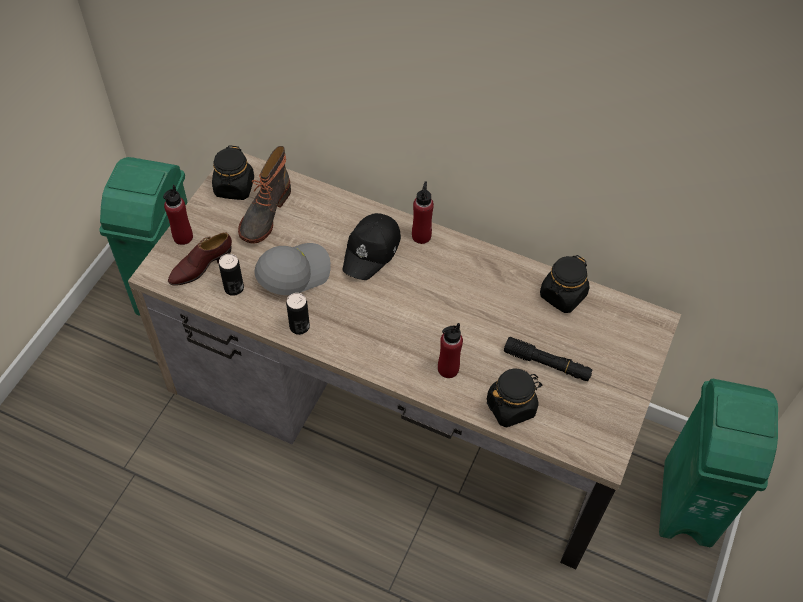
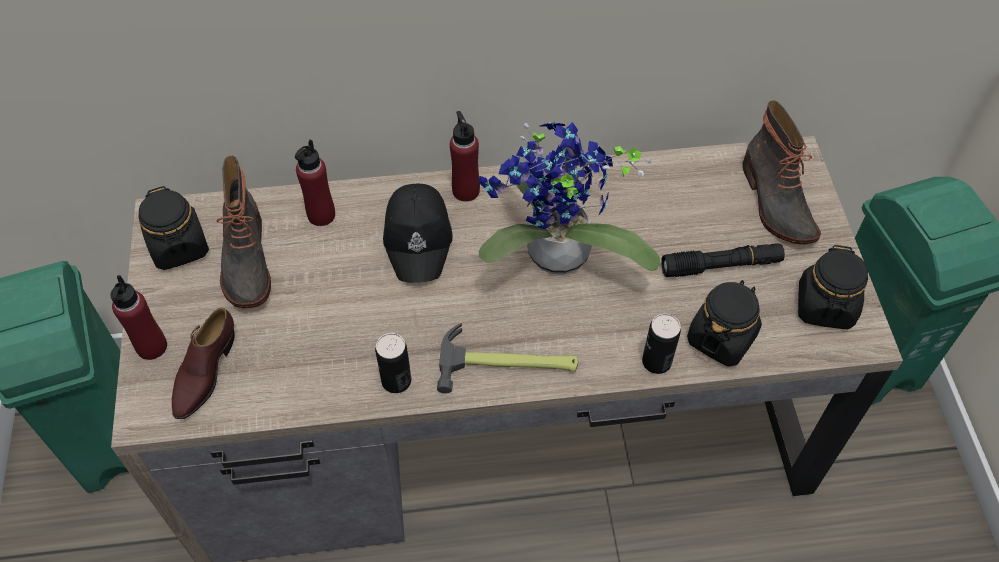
camera: 30 degrees left, 0 degrees up
(234, 288) = (272, 377): can -> can (656, 361)
(293, 272) = (337, 315): grey cap -> none
(370, 352) = (508, 364): none -> hammer
(444, 305) = (554, 259): none -> potted plant
(448, 369) = (616, 333): red bottle -> red bottle (321, 215)
(562, 295) = (678, 179): black jar -> black jar (825, 306)
(616, 343) = (775, 202): none -> boot

